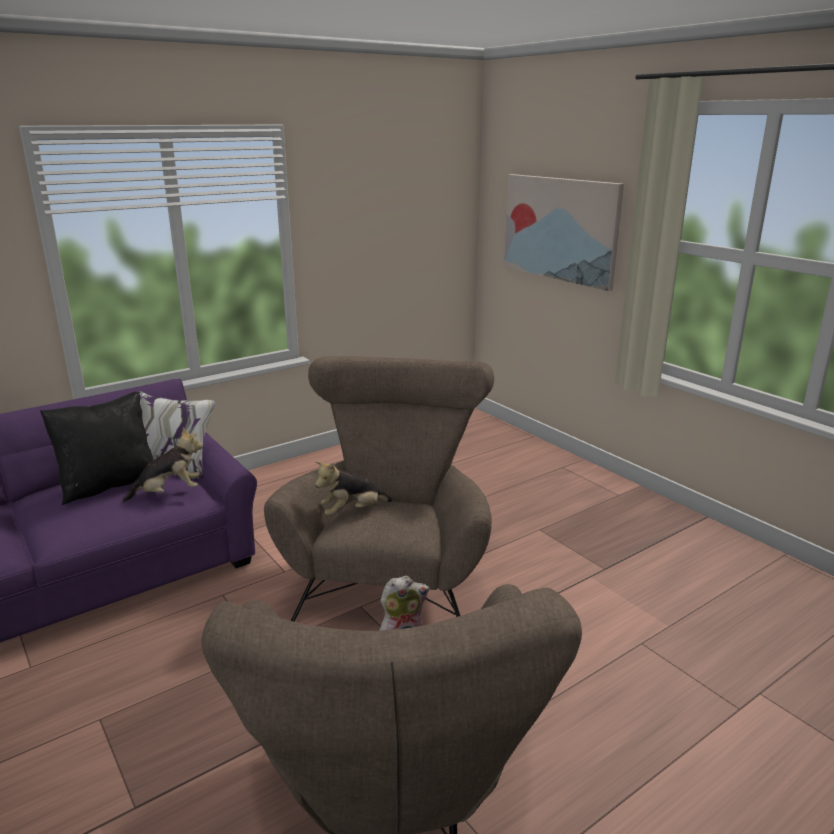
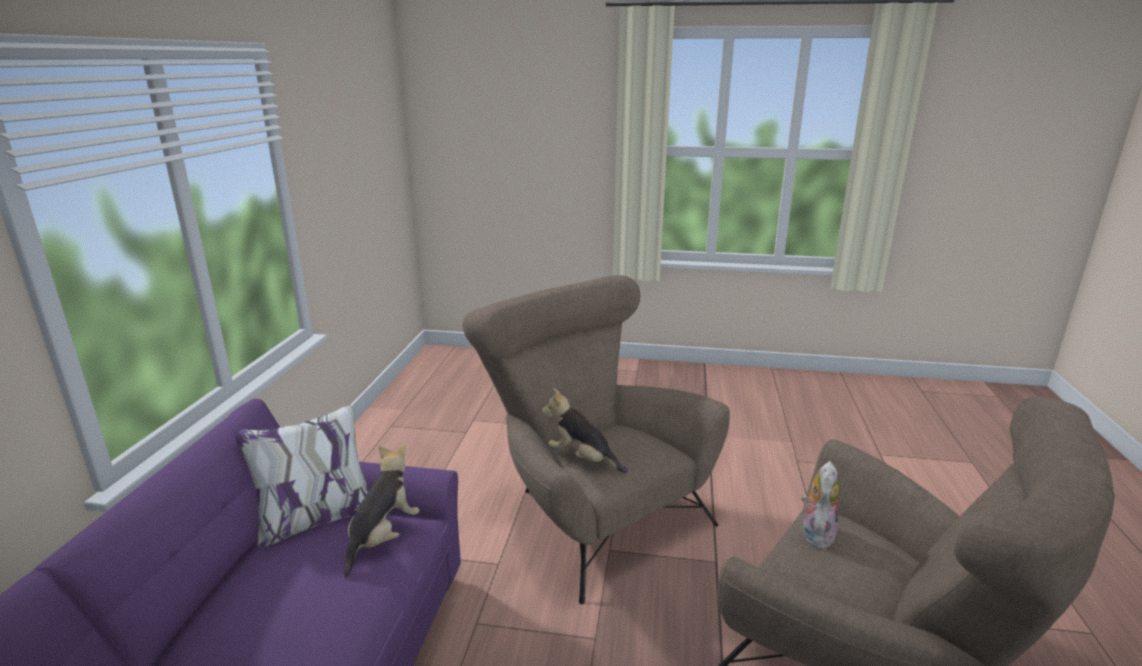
camera: 45 degrees left, 0 degrees up
(109, 485) = (287, 571): black pillow -> none
(352, 512) = (583, 459): plush toy -> plush toy turned 105 degrees clockwise
(560, 229) = (522, 148): picture -> none

